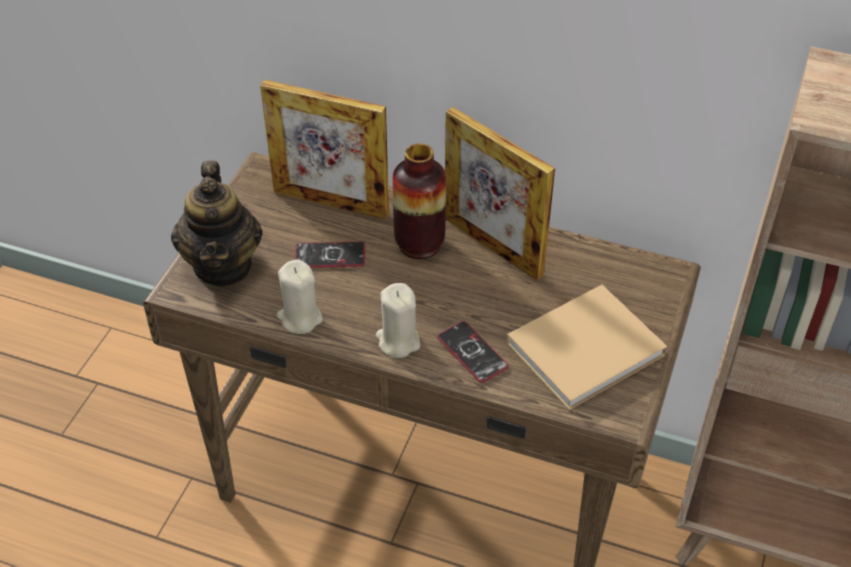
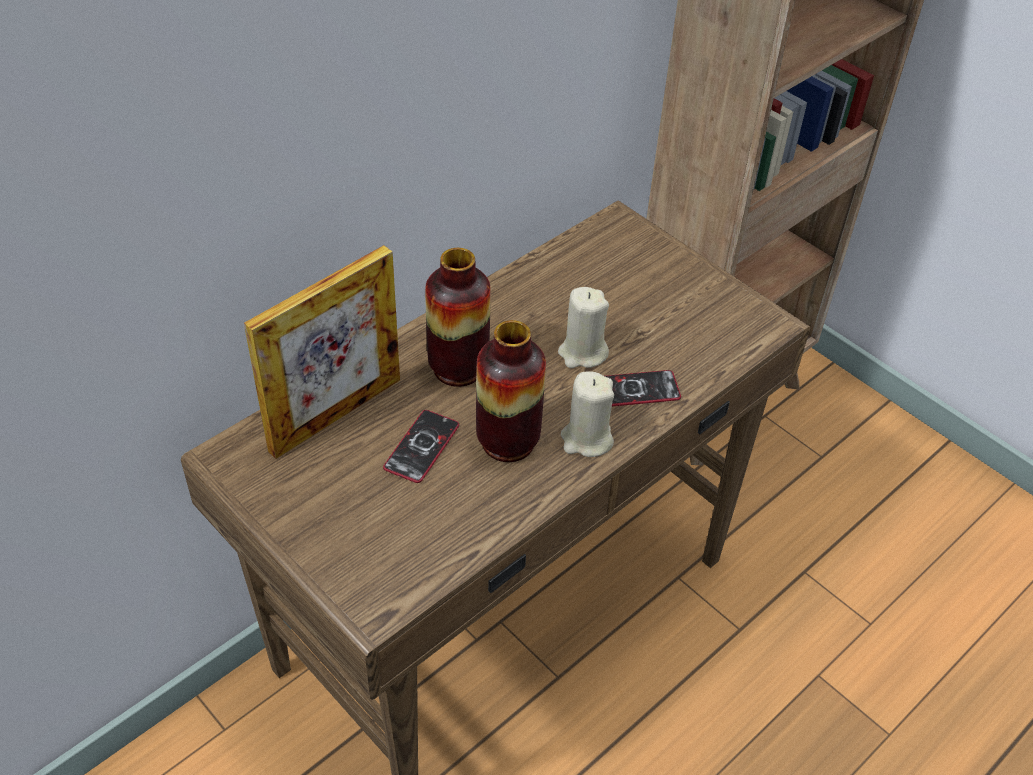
camera: 65 degrees left, 0 degrees up
(223, 265) = (365, 550): teapot -> none
(300, 318) = (500, 508): beige candle -> beige candle (582, 353)
(365, 298) = (508, 442): none -> vase
(492, 246) = (501, 316): picture frame -> none
(588, 347) = (677, 309): beige book -> none

